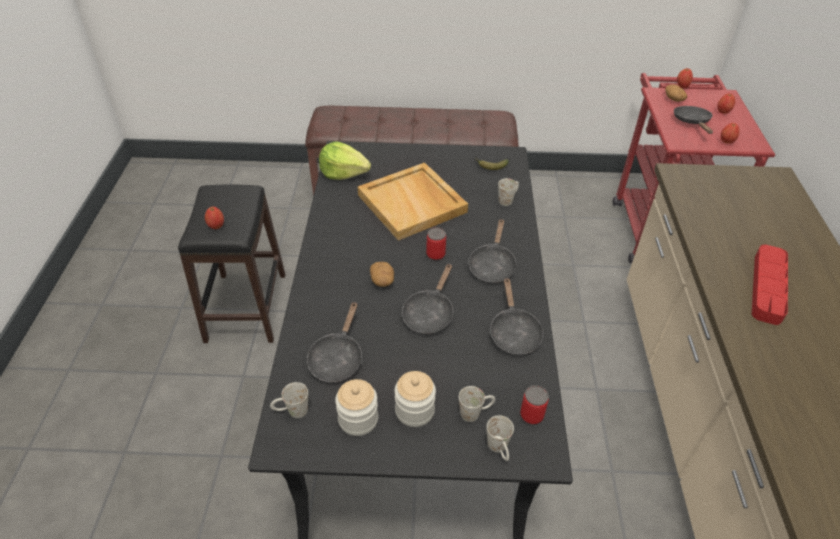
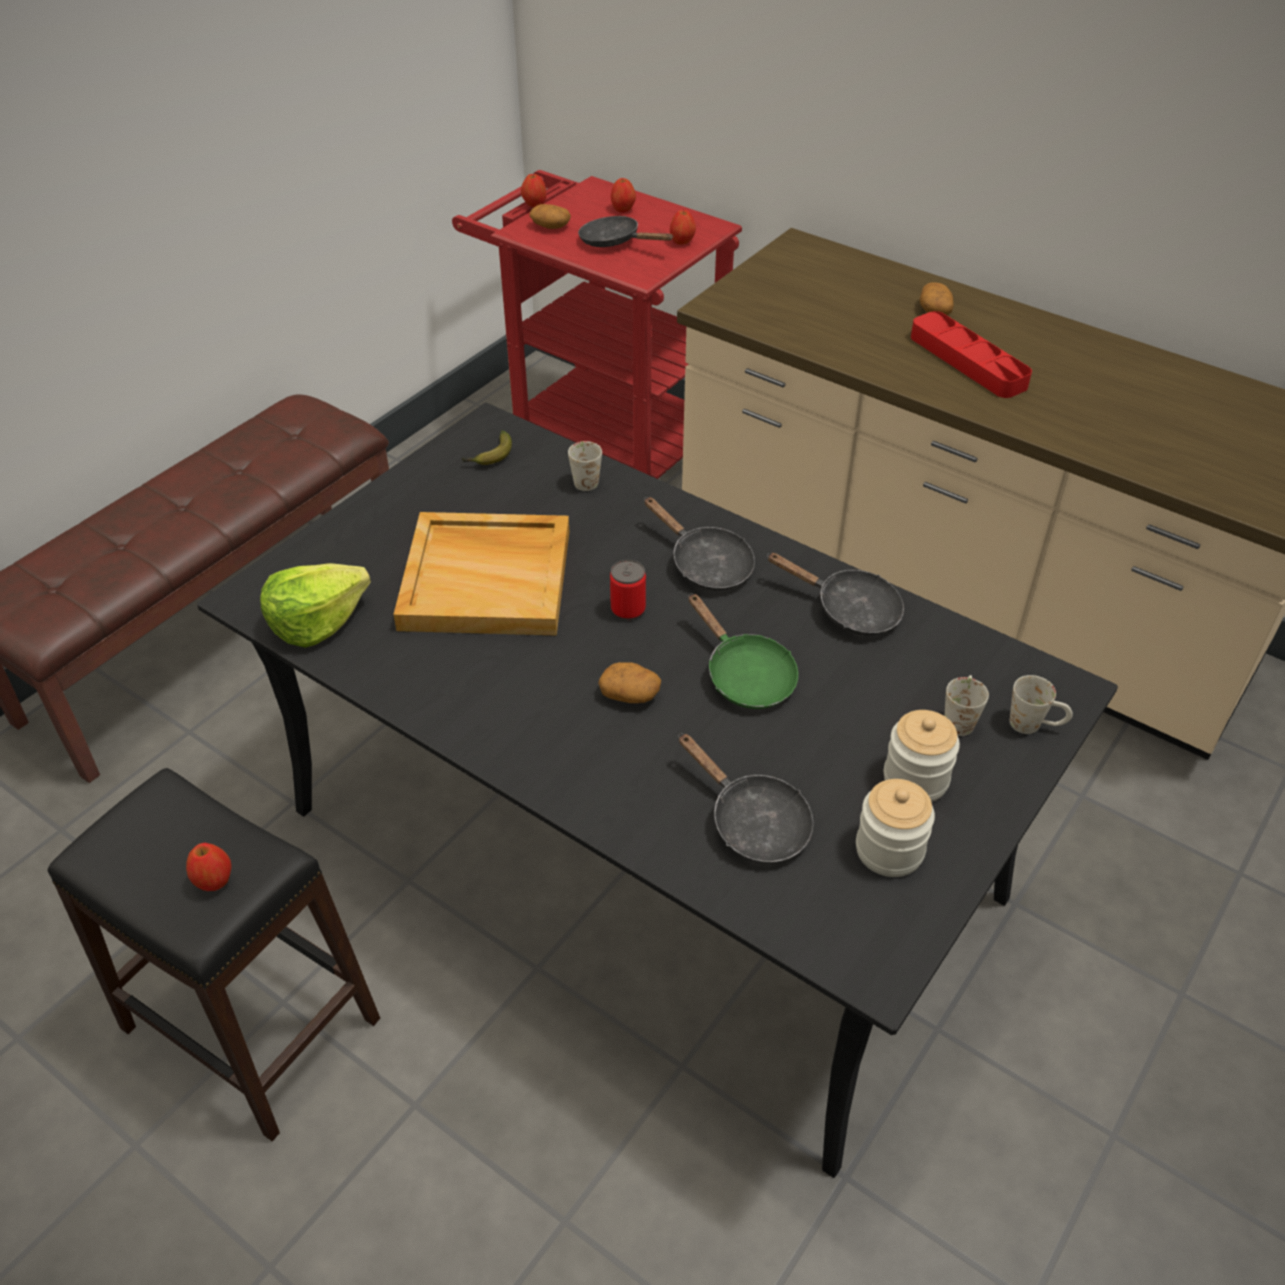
camera: 55 degrees left, 0 degrees up
(292, 412) = (821, 926): white mug -> none
(429, 313) = (745, 675): black frying pan -> green frying pan
(531, 415) = (999, 667): can -> none
(797, 253) = (934, 310): none -> potato

